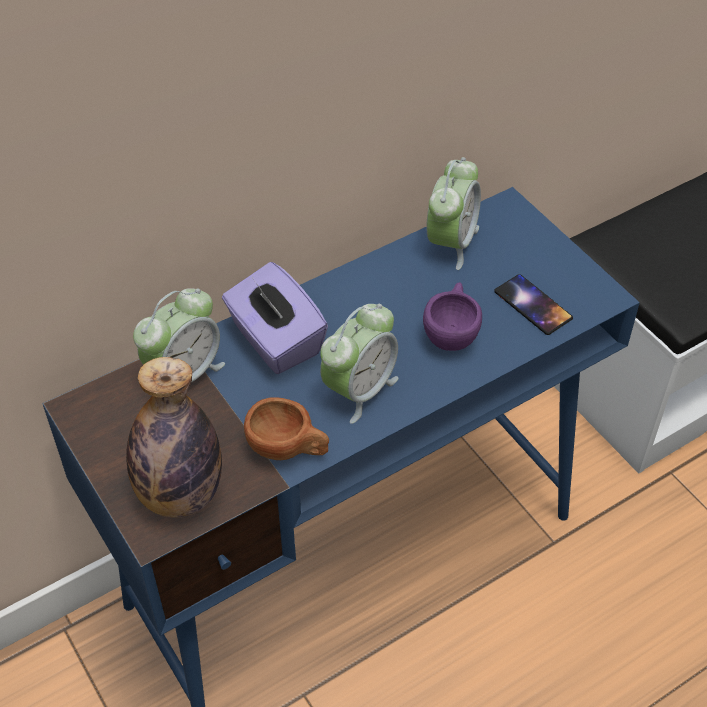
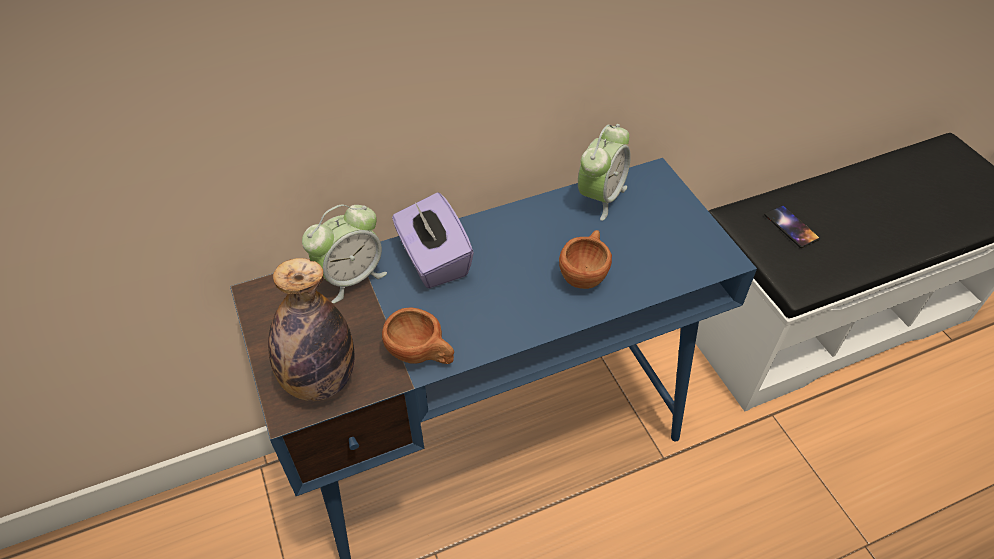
camera: 10 degrees right, 0 degrees up
(359, 390) = (494, 311): alarm clock -> none
(451, 332) = (585, 272): purple cup -> brown cup
(533, 305) = (661, 258): phone -> phone (791, 227)

